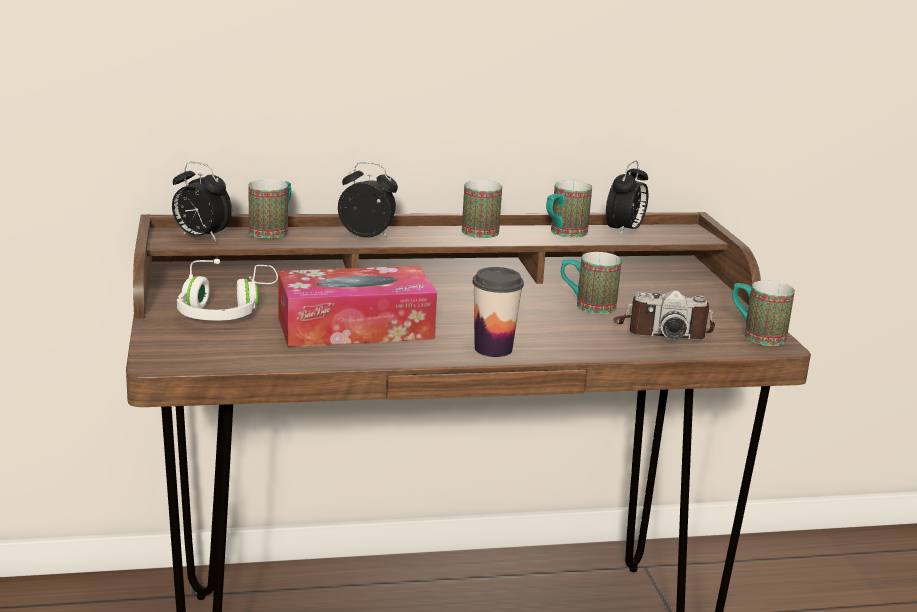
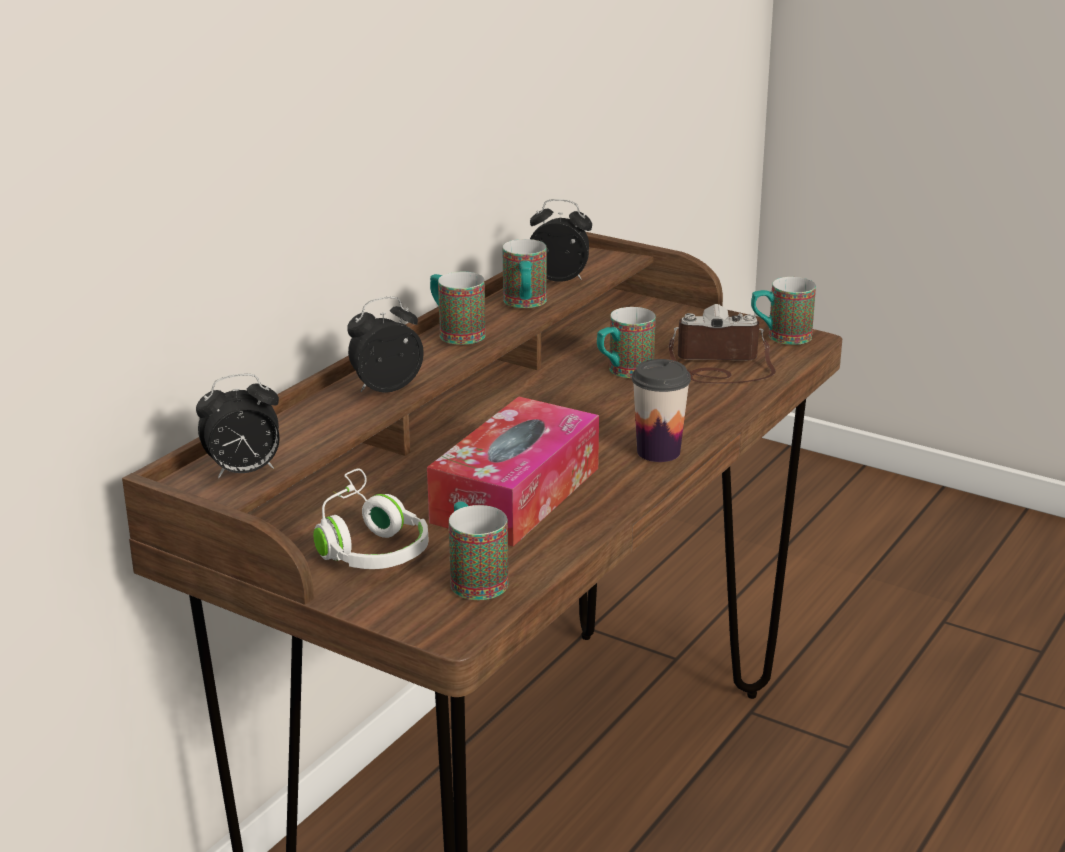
camera: 45 degrees left, 5 degrees up
(273, 230) = (286, 427): mug -> mug (474, 578)
(624, 231) = (560, 279): alarm clock -> alarm clock turned 60 degrees counterclockwise
(662, 331) = (721, 367): camera -> camera turned 135 degrees counterclockwise

